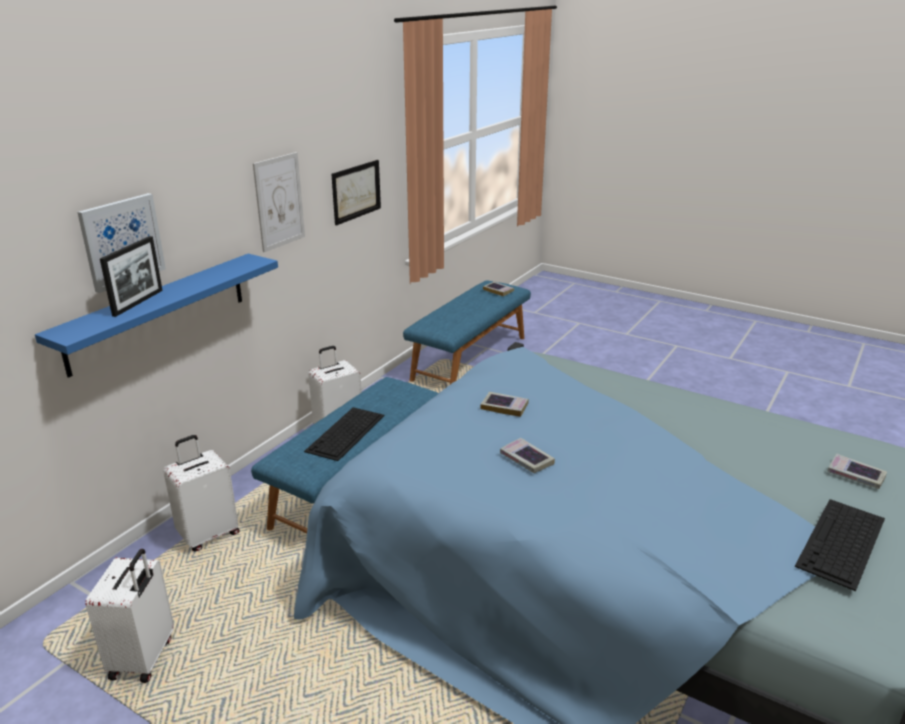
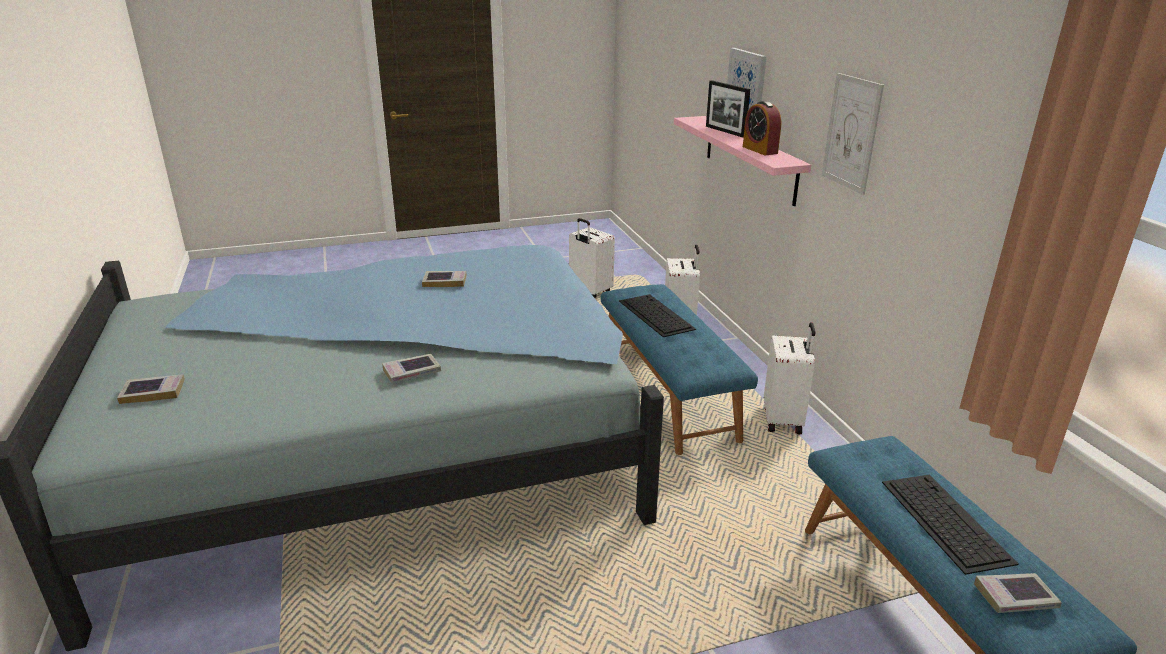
camera: 130 degrees right, 0 degrees up
(158, 312) = (749, 158): blue shelf -> pink shelf
(216, 274) = (760, 150): none -> alarm clock
(356, 191) = (950, 194): picture -> none
(504, 407) = (519, 303): book -> book (412, 372)
(841, 543) = (168, 325): keyboard -> keyboard (943, 520)

